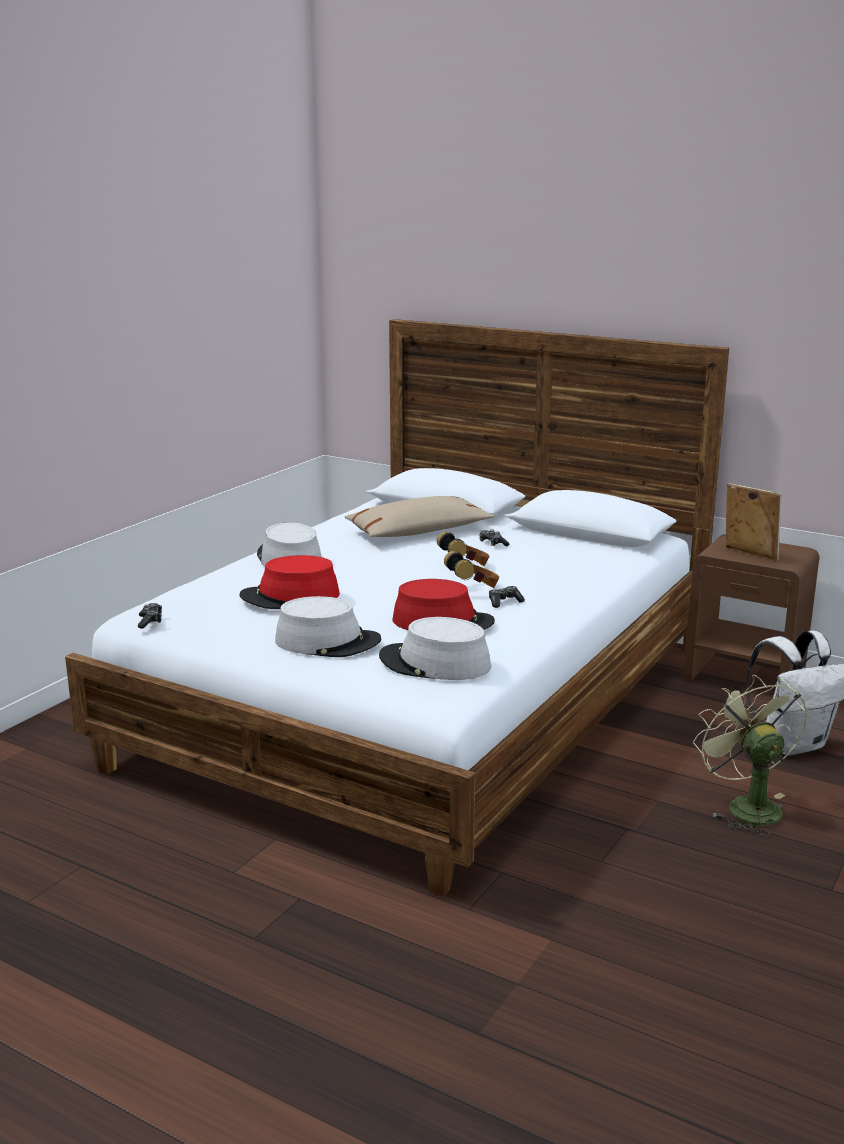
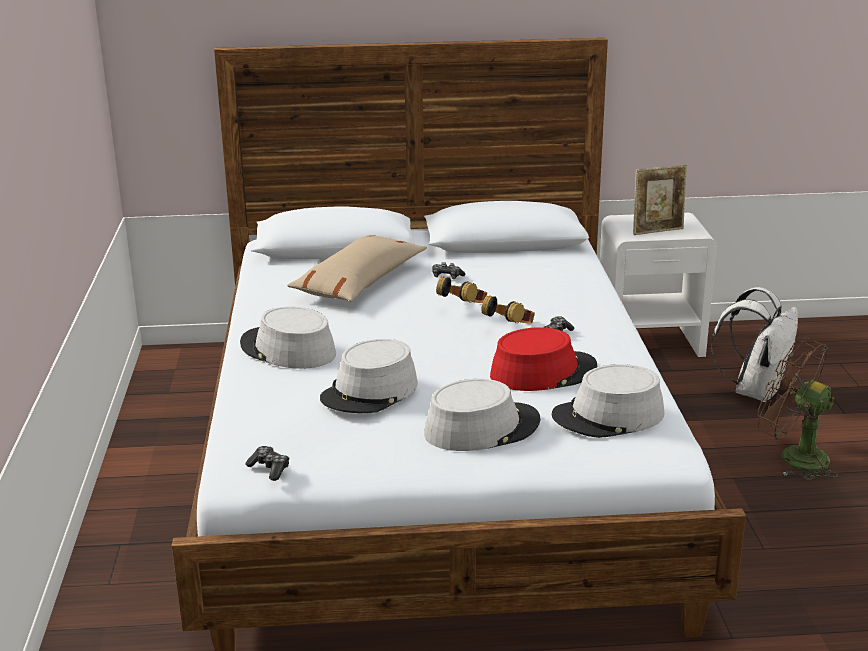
camera: 35 degrees left, 5 degrees up
(290, 597) = (370, 392): red hat -> grey hat
(745, 676) = (650, 342): brown nightstand -> white nightstand
(745, 806) = (793, 457): green fan -> brown fan
(749, 554) = (657, 231): picture frame -> picture frame turned 150 degrees clockwise

